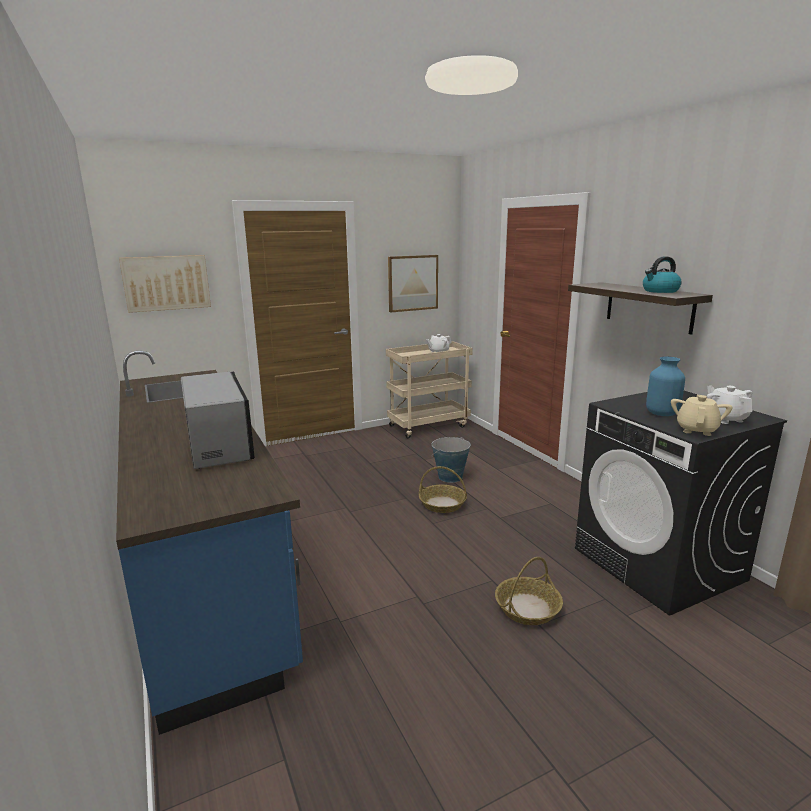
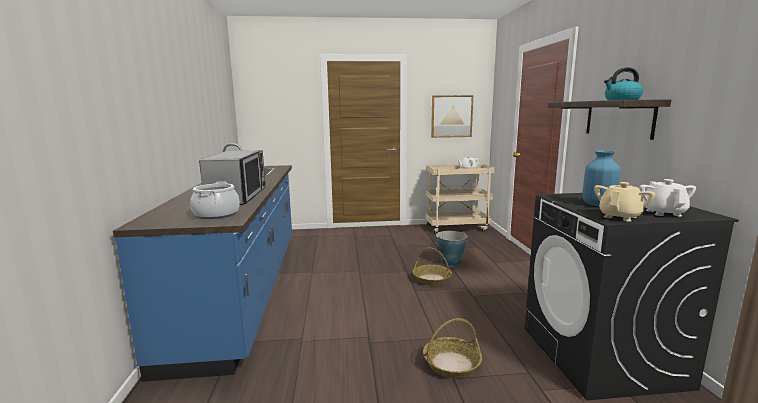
camera: 20 degrees right, 5 degrees down
(166, 283) = (274, 108): picture -> none
(235, 484) = (217, 214): none -> cooking pot

